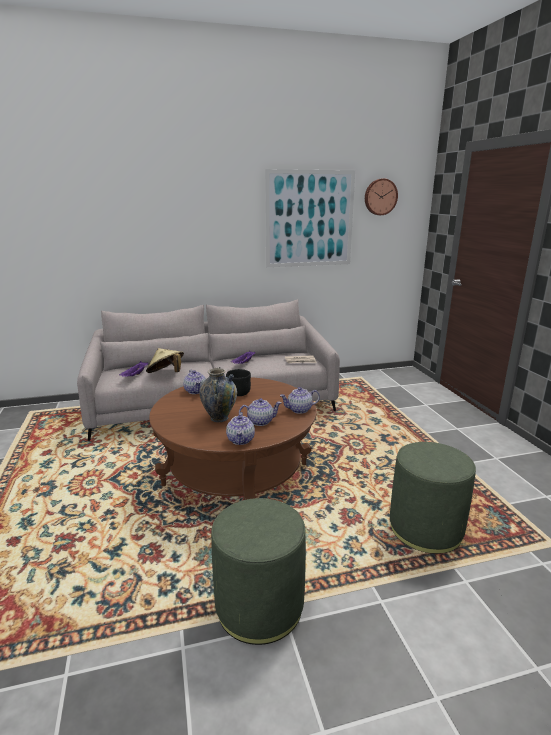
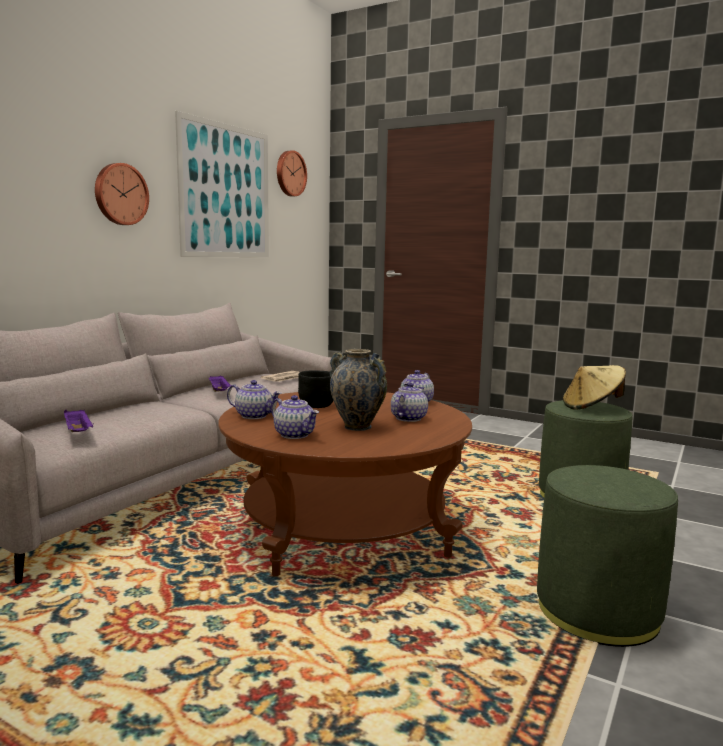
camera: 45 degrees left, 10 degrees down
(166, 374) = (132, 421): beige hat -> beige hat (592, 407)
(219, 231) = (120, 194): none -> wall clock
(241, 440) = (434, 434): teapot -> teapot (295, 435)

